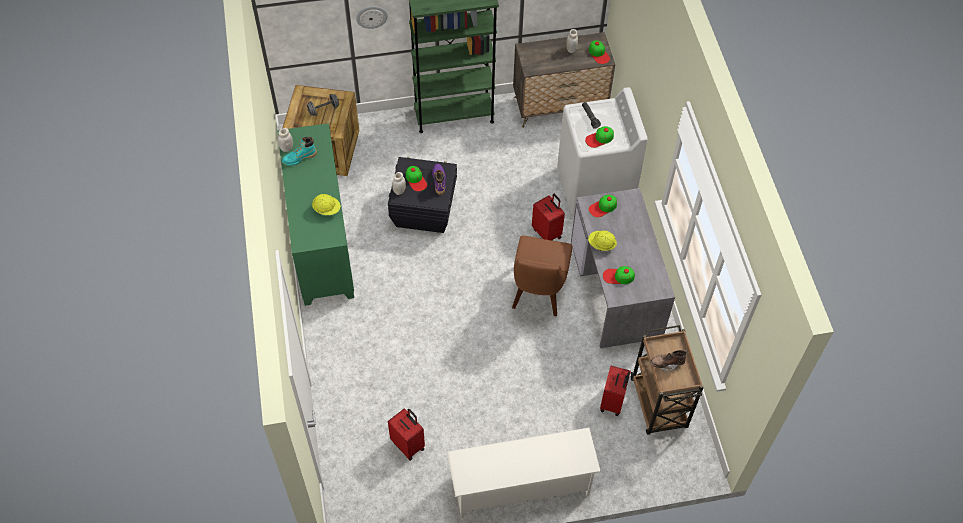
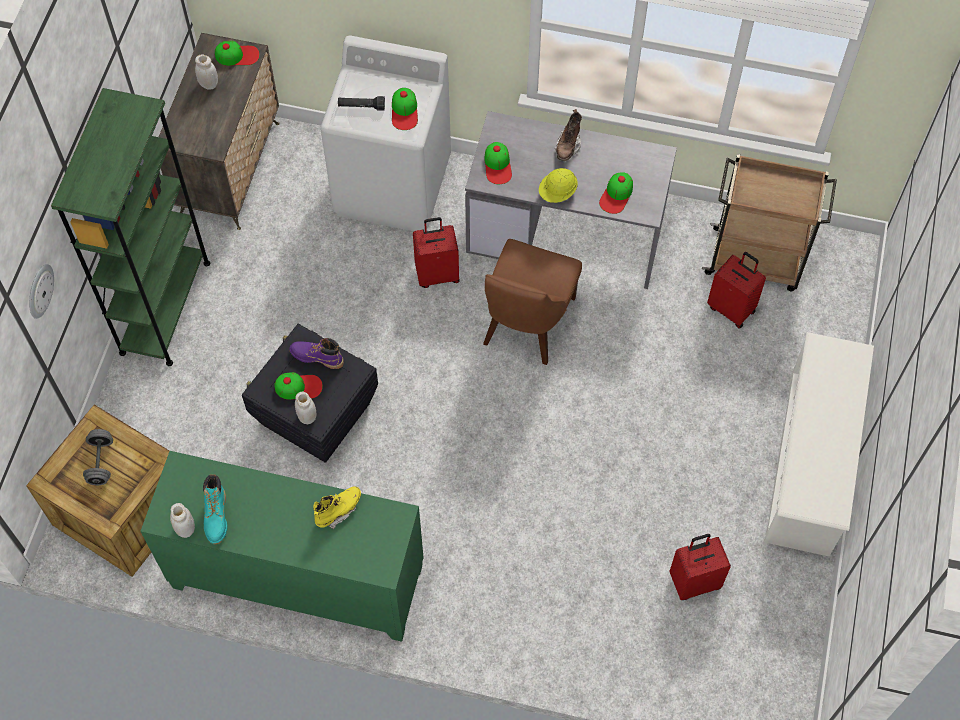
camera: 65 degrees left, 5 degrees up
(327, 209) = (338, 510): yellow hard hat -> yellow boot
(538, 291) = (526, 324): brown chair -> brown chair turned 75 degrees clockwise
(667, 363) = (775, 197): brown boot -> brown boot (568, 146)

